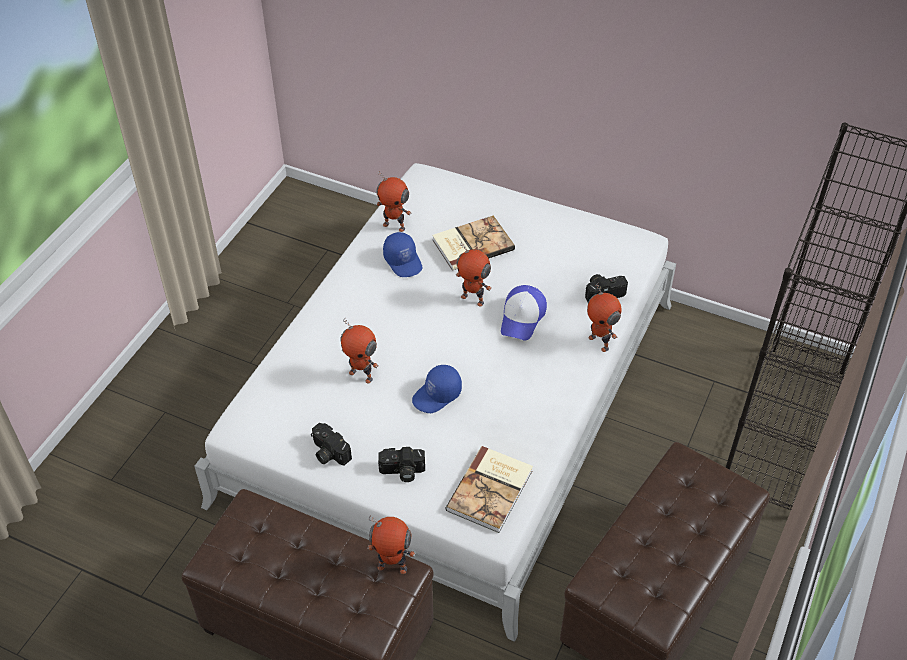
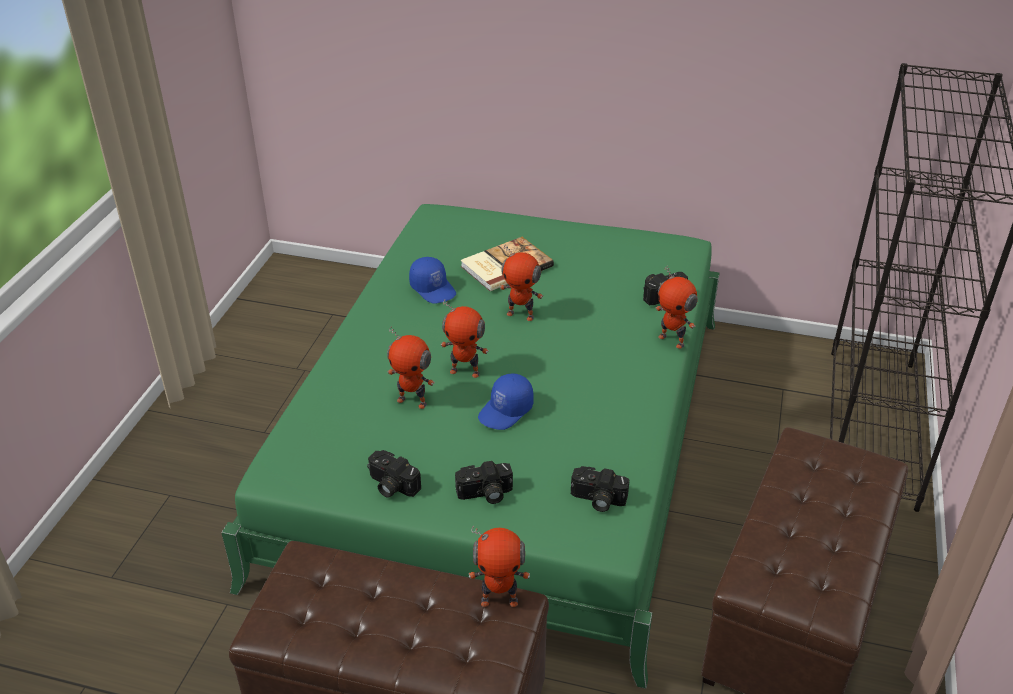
camera: 10 degrees left, 10 degrees down
(394, 226) = (415, 259): toy robot -> toy robot (465, 371)
(453, 400) = (506, 441): white bed -> green bed
(492, 490) = (597, 500): book -> camera
(522, 318) = (581, 326): cap -> none

